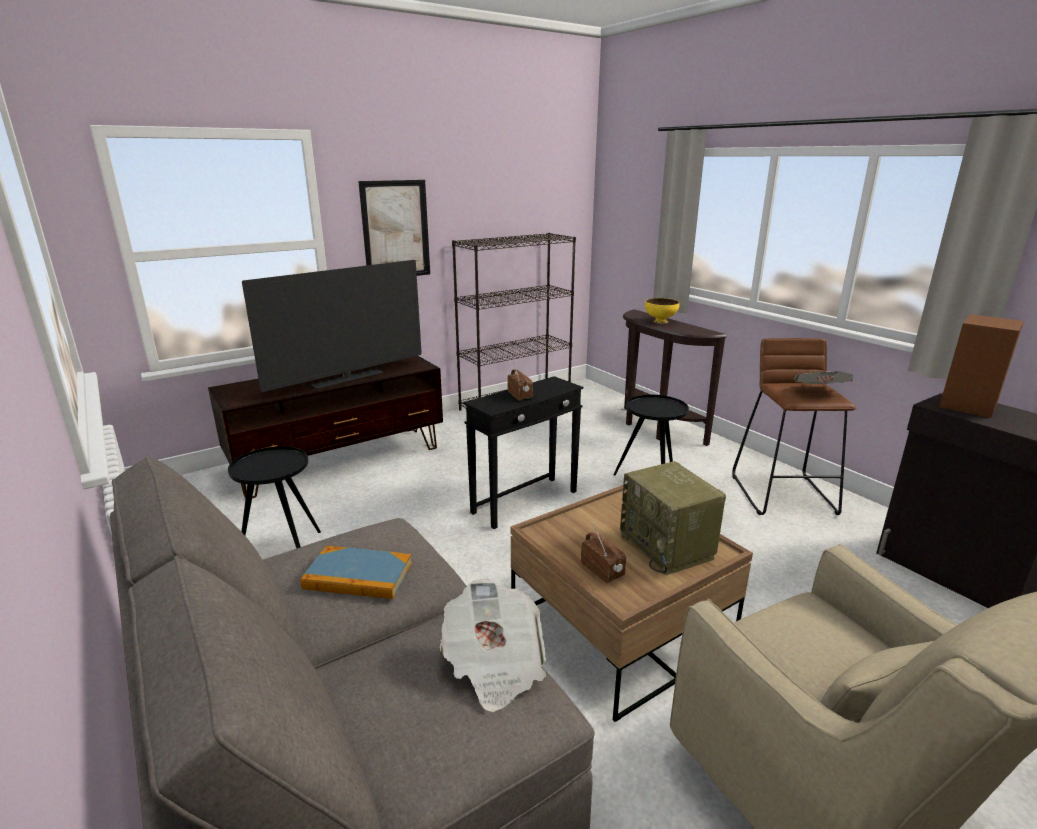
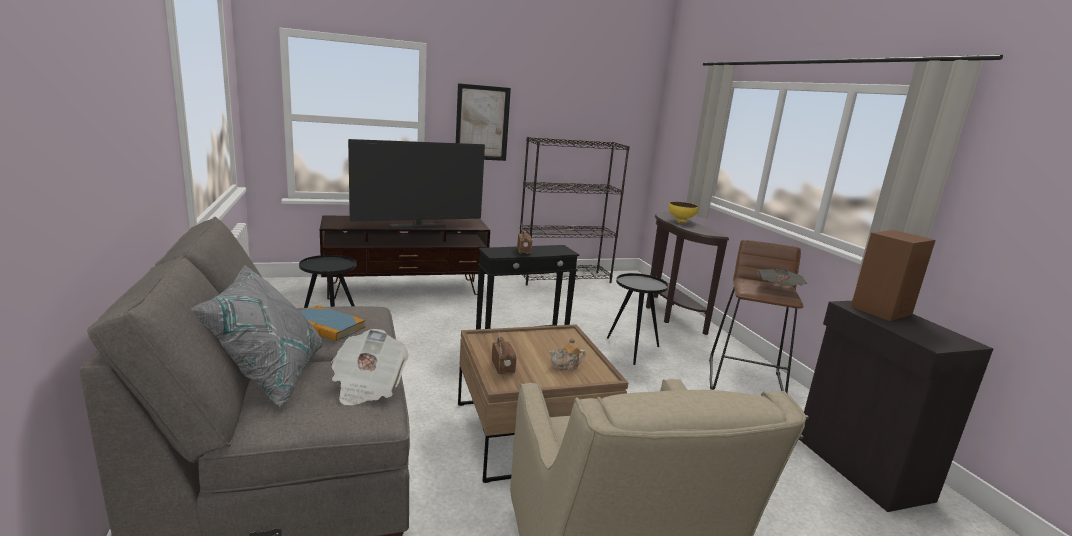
camera: 15 degrees right, 5 degrees down
(344, 693) = (267, 376): none -> grey pillow
(668, 547) = (566, 366): radio -> teapot

